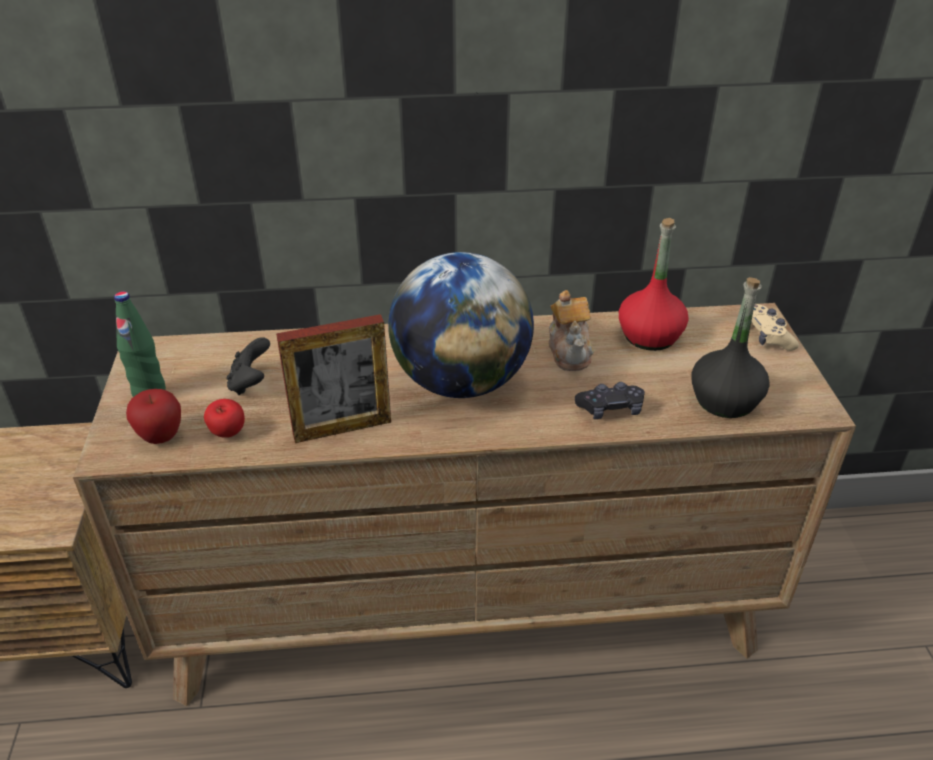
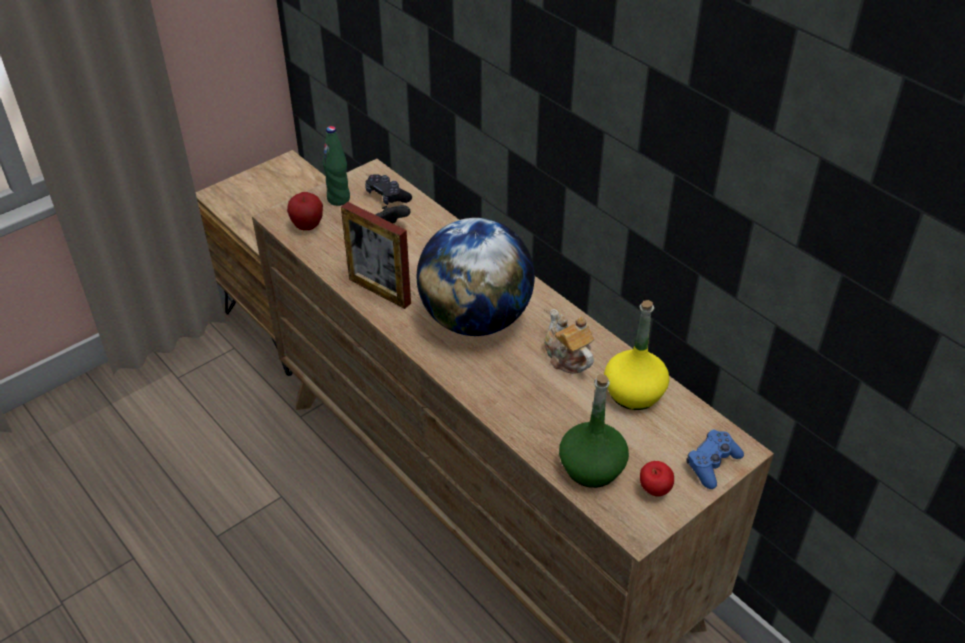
camera: 55 degrees right, 5 degrees up
(228, 434) = (332, 249): apple -> apple (654, 491)
(570, 351) = (567, 357): teapot -> teapot turned 105 degrees clockwise
(610, 409) = (518, 407): black game controller -> black game controller (387, 196)
(649, 336) = (633, 393): red bottle -> yellow bottle
(724, 400) = (592, 467): black bottle -> green bottle
(766, 336) = (712, 464): beige game controller -> blue game controller

